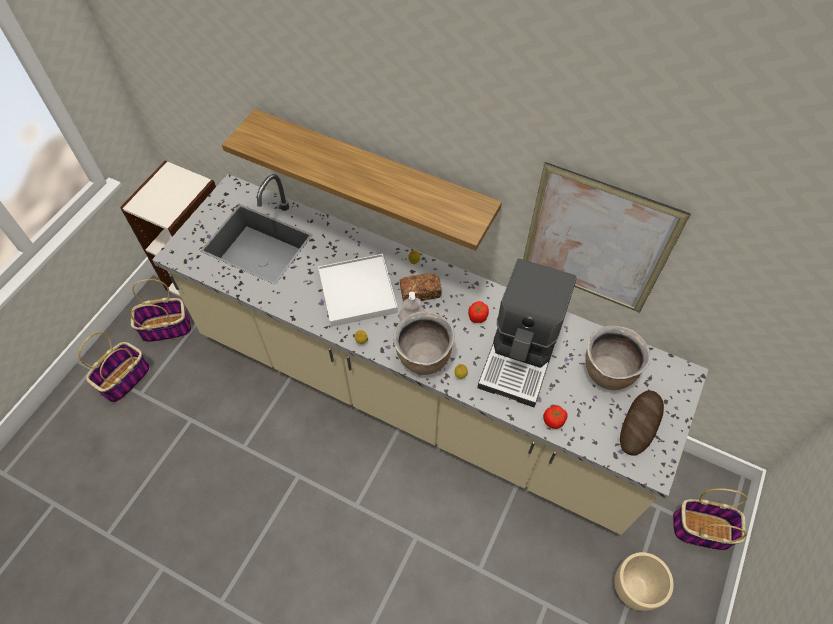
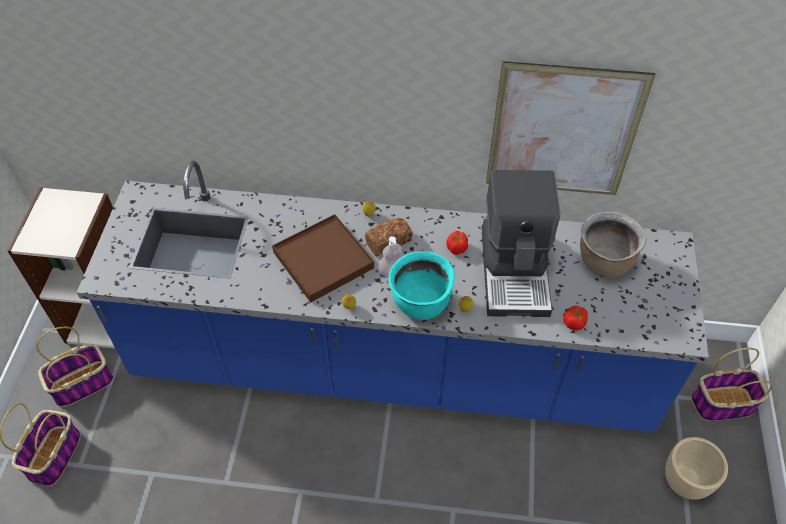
camera: 20 degrees left, 5 degrees down
(358, 292) = (323, 260): white tray -> brown tray
(373, 171) = (308, 126): shelf -> none
(416, 392) = (393, 364): beige counter -> blue counter
(423, 358) = (420, 304): brown cooking pot -> turquoise cooking pot
(640, 424) = (654, 300): bread -> none

